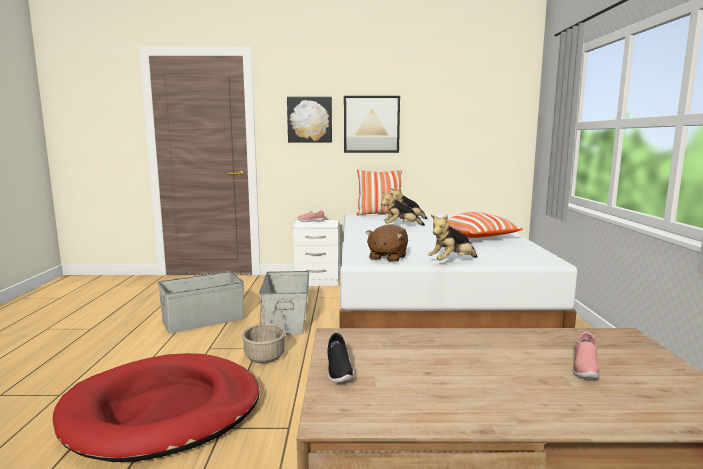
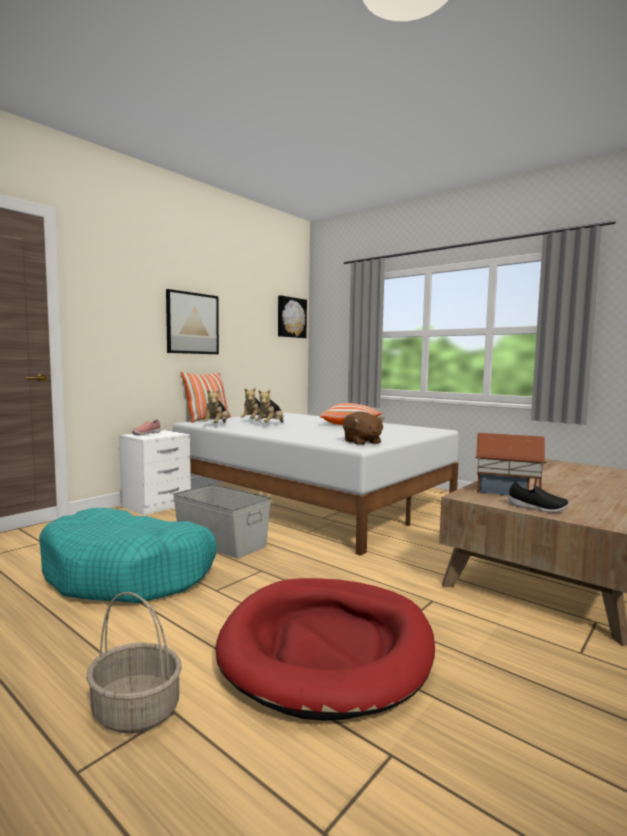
camera: 50 degrees left, 5 degrees down
(202, 320) = (129, 574): grey storage box -> turquoise dog bed
(264, 355) = (283, 572): basket -> basket (134, 711)
(310, 120) = (130, 312): picture -> picture (291, 317)
(388, 348) = (507, 492): none -> toy house
(452, 262) = (405, 438): plush toy -> plush toy (216, 425)
(584, 369) = (577, 474): pink shoe -> none

